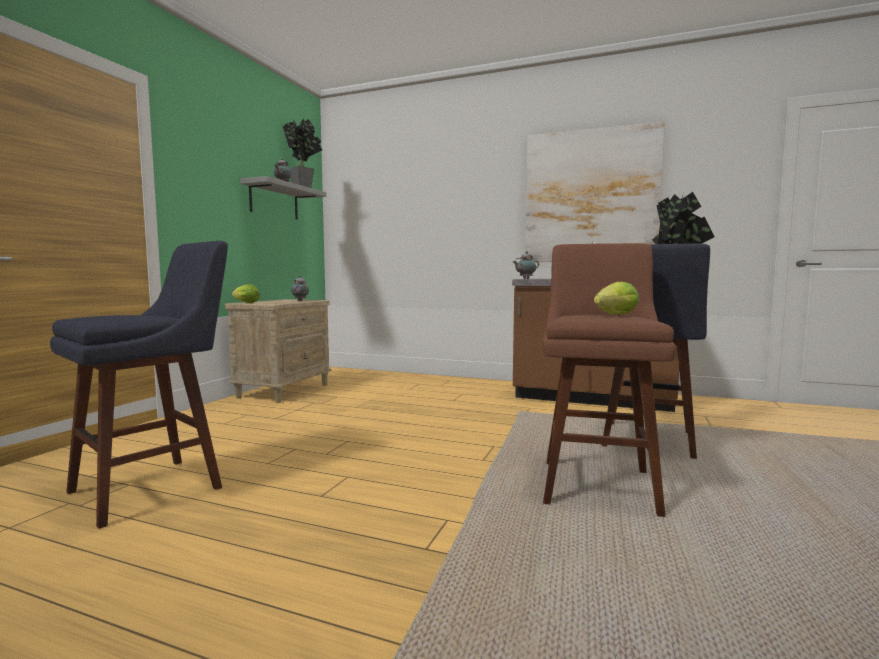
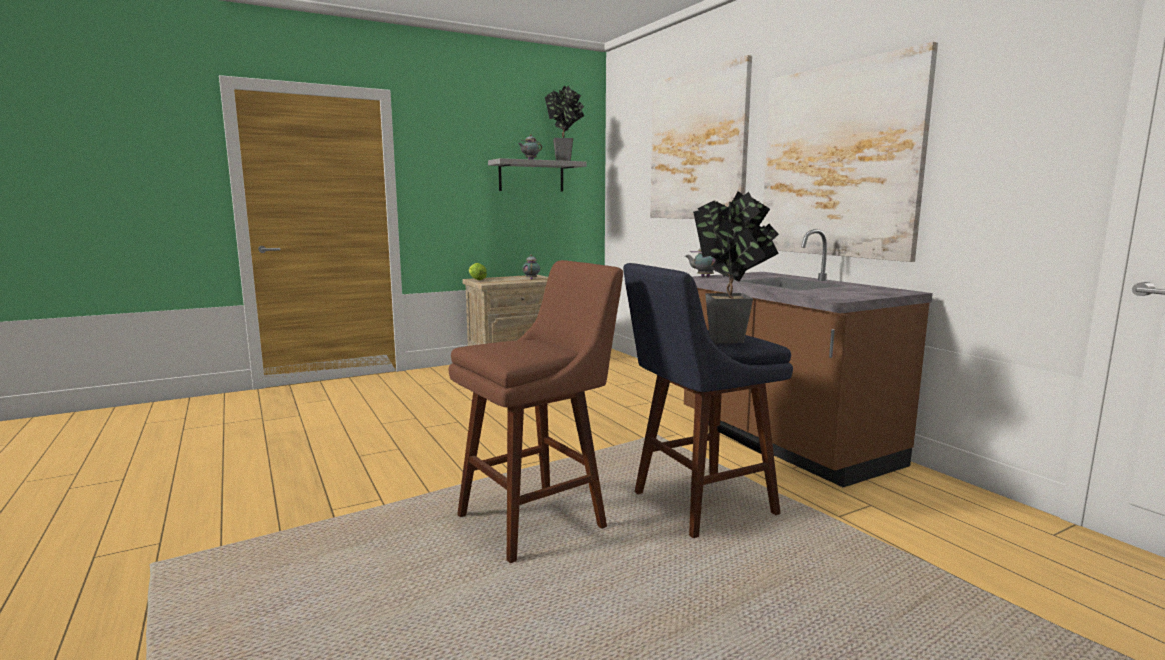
camera: 40 degrees right, 5 degrees up
(156, 486) = (306, 420): blue stool -> none
(446, 184) = (697, 146): none -> picture
(614, 315) = (524, 348): lettuce -> none

